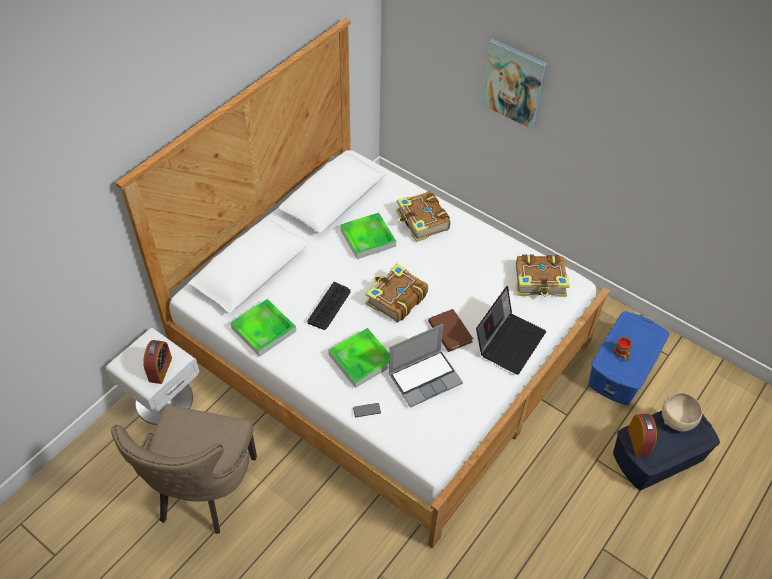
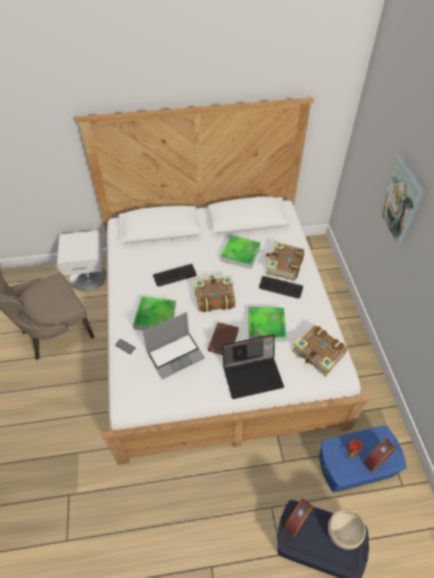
camera: 45 degrees right, 0 degrees up
(160, 369) = (77, 253): alarm clock -> alarm clock (376, 459)
(263, 329) = (129, 263): tray -> tray (266, 326)
(425, 377) = (175, 354): laptop -> laptop turned 45 degrees counterclockwise
(443, 245) = (280, 287): none -> keyboard

